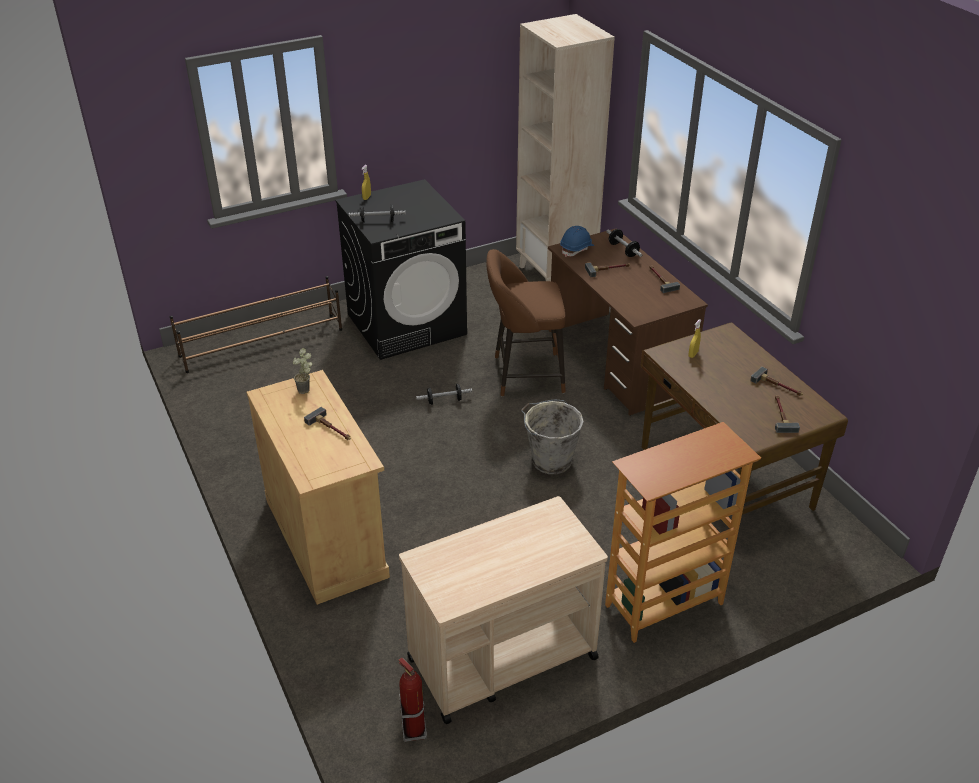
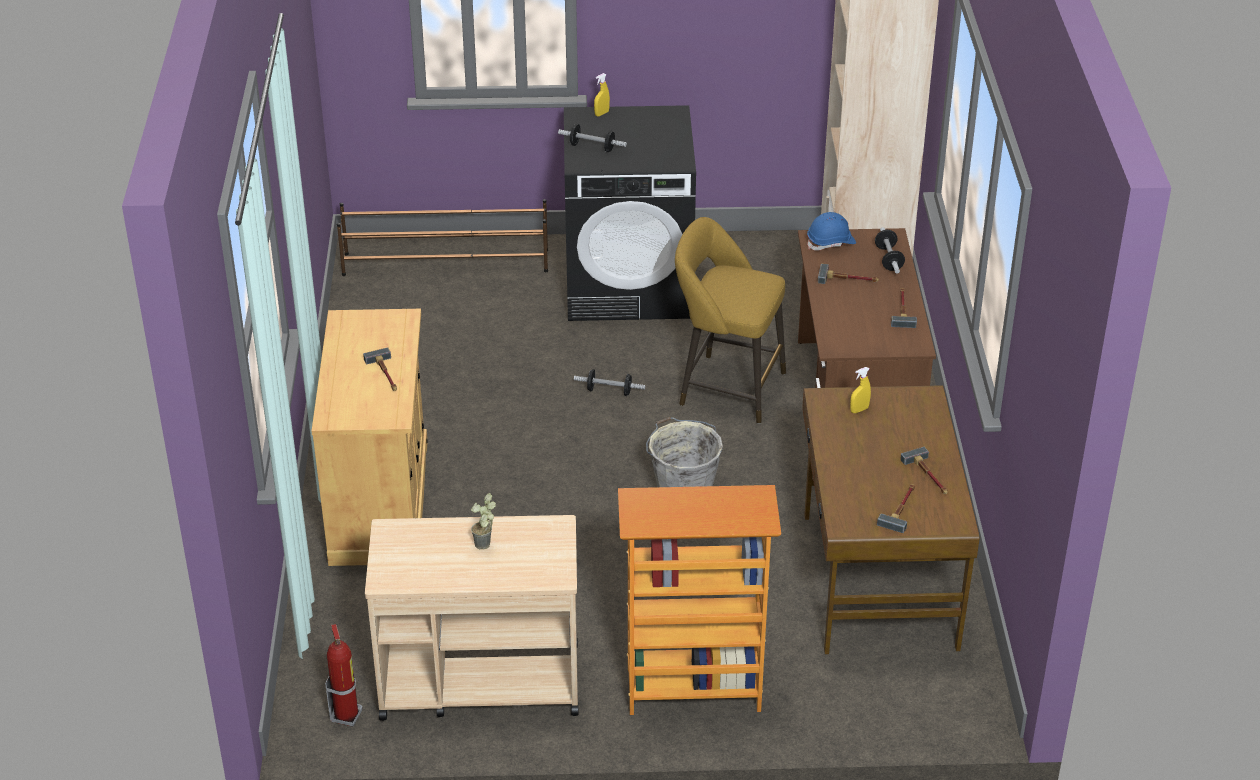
camera: 25 degrees right, 0 degrees up
(307, 391) = (388, 327): potted plant -> potted plant (486, 547)
(523, 375) = (726, 388): brown stool -> yellow stool

